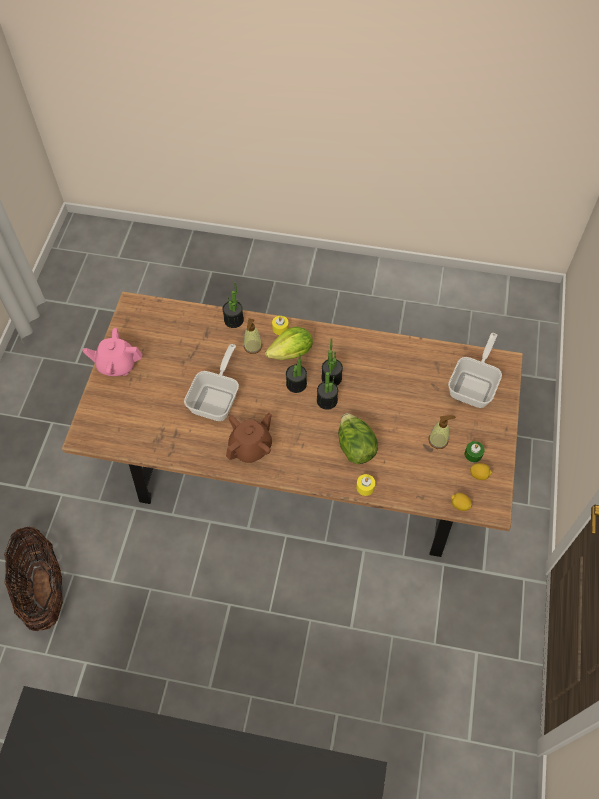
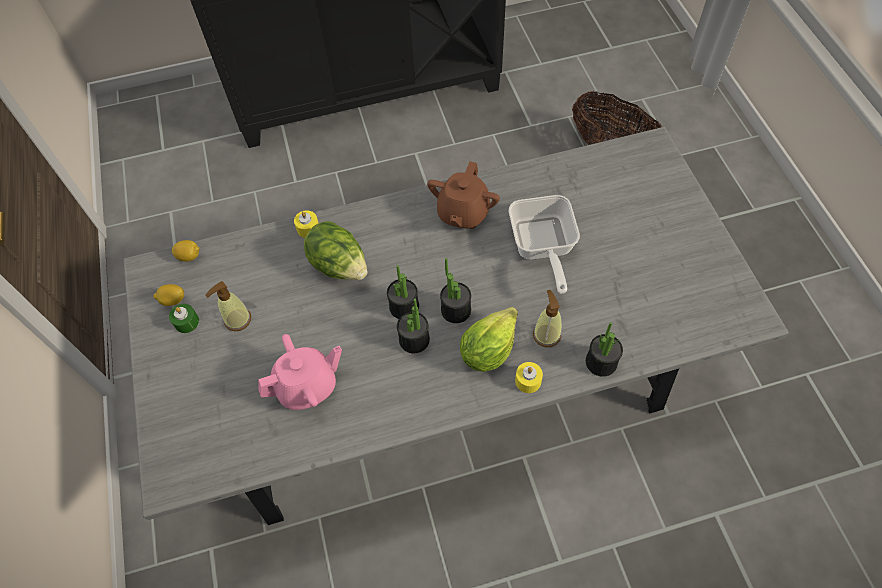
camera: 155 degrees right, 0 degrees up
(117, 365) = (694, 232): pink teapot -> pink teapot (307, 386)
(300, 464) = (446, 380): brown dining table -> grey dining table
(474, 385) = (207, 422): frying pan -> none

